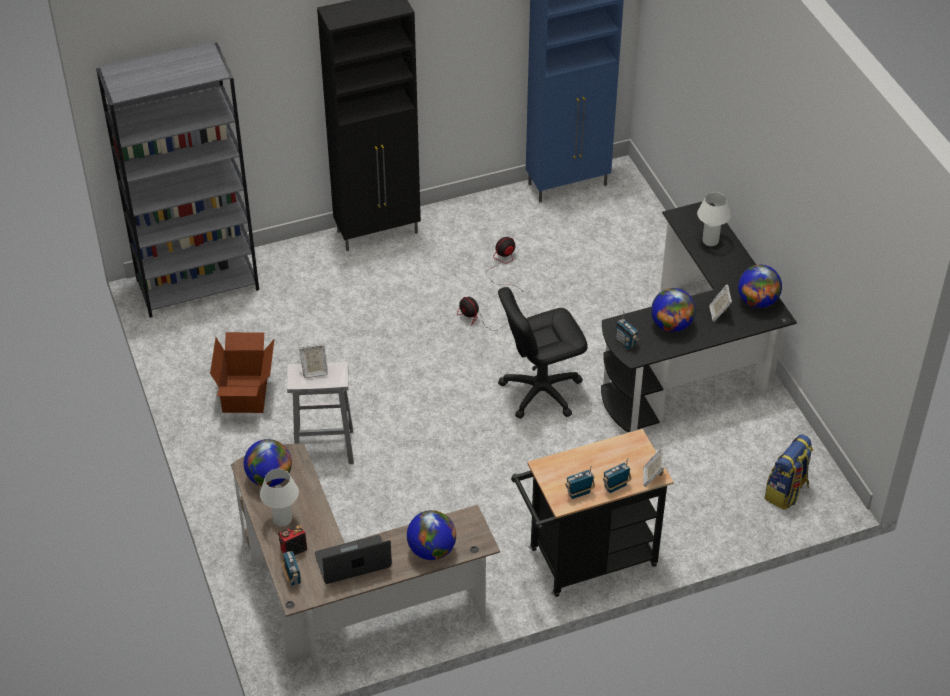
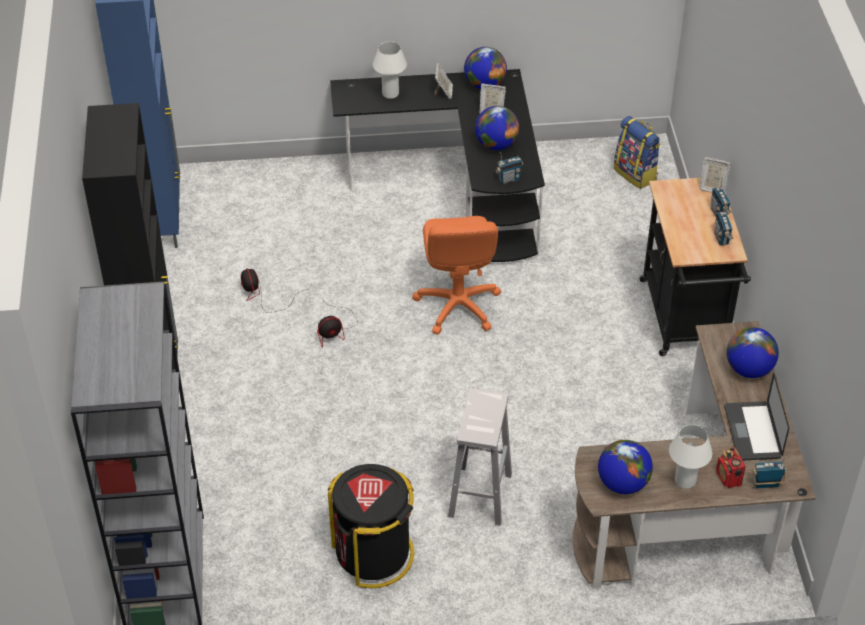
camera: 75 degrees left, 0 degrees up
(246, 394) = (374, 554): cardboard box -> black trash can
(314, 371) = (476, 418): picture frame -> picture frame (443, 92)
(540, 391) = (457, 306): black office chair -> orange office chair

